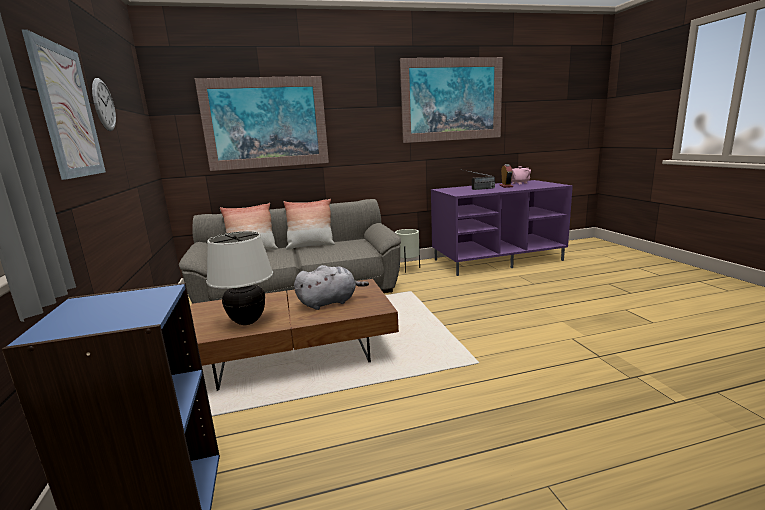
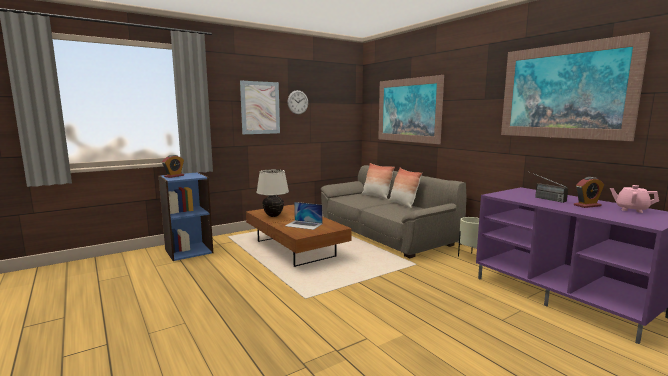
camera: 70 degrees right, 5 degrees down
(90, 320) = (174, 176): none -> alarm clock
(330, 302) = (304, 225): grey plush toy -> laptop

